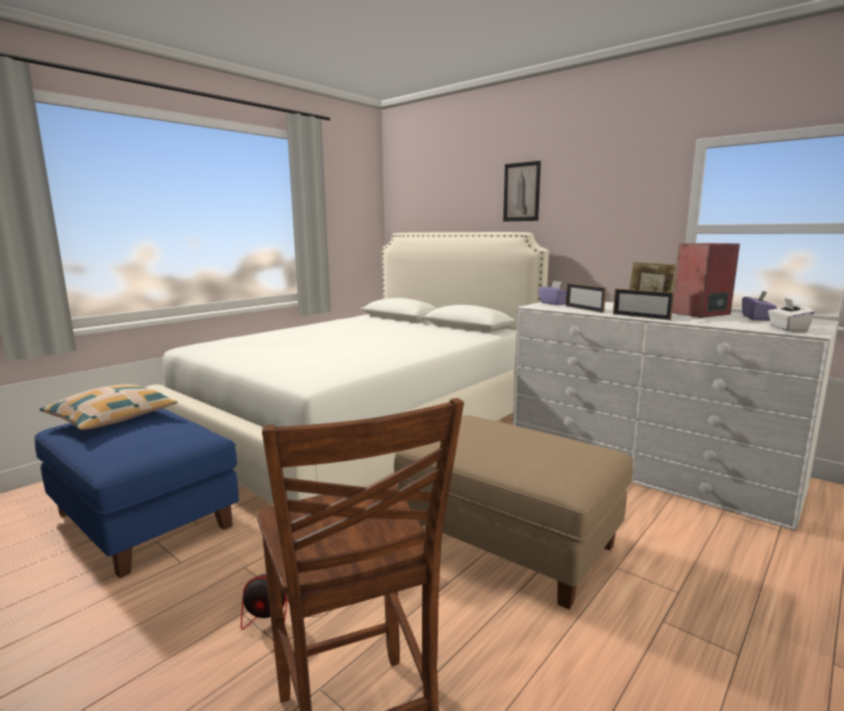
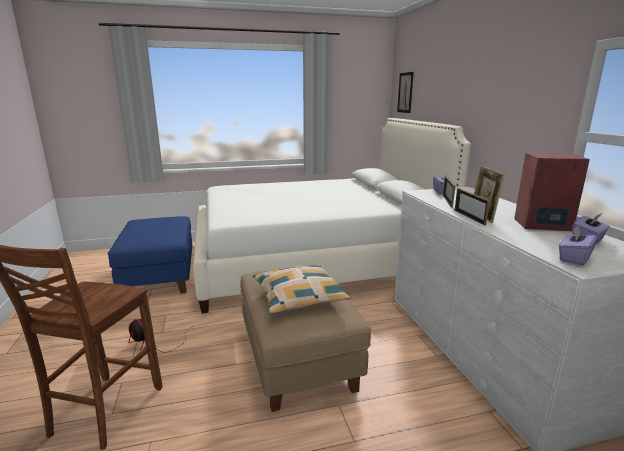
camera: 35 degrees right, 5 degrees up
(112, 418) = (155, 220): pillow -> pillow (299, 296)
(521, 192) = (464, 89): picture -> picture (405, 92)
(787, 328) = (574, 258): white tissue box -> purple tissue box

